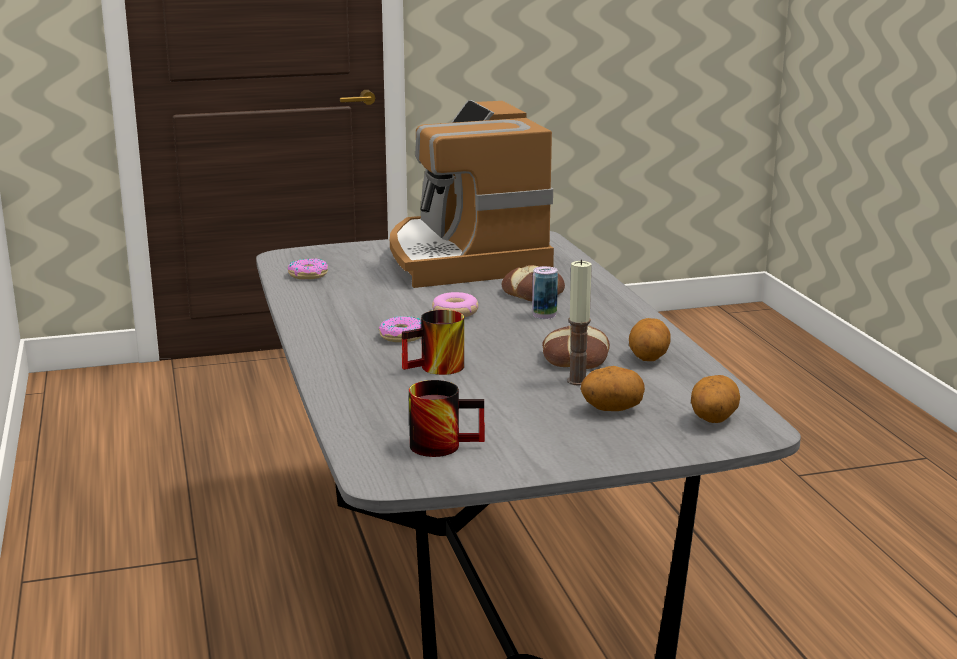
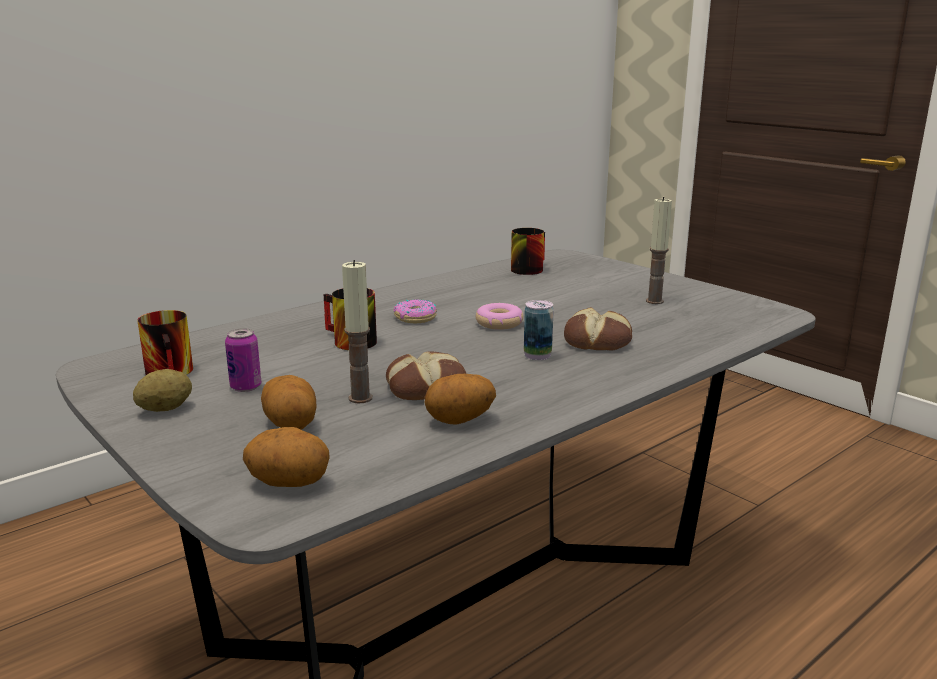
camera: 65 degrees right, 0 degrees up
(308, 275) = (527, 268): donut -> mug
(463, 258) = (654, 301): coffee machine -> candle
(511, 418) = (246, 387): none -> can
(535, 452) = (165, 409): none -> potato

